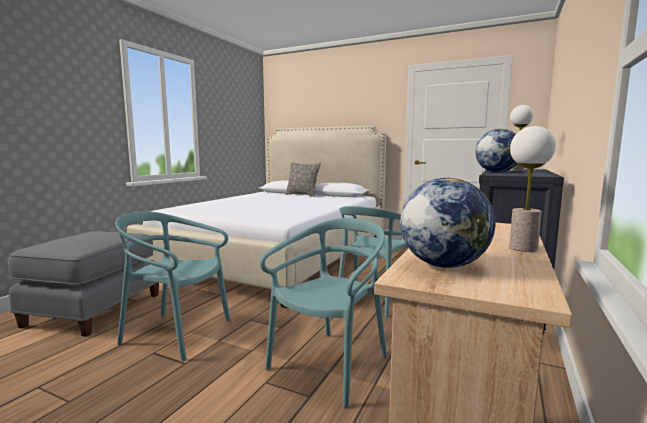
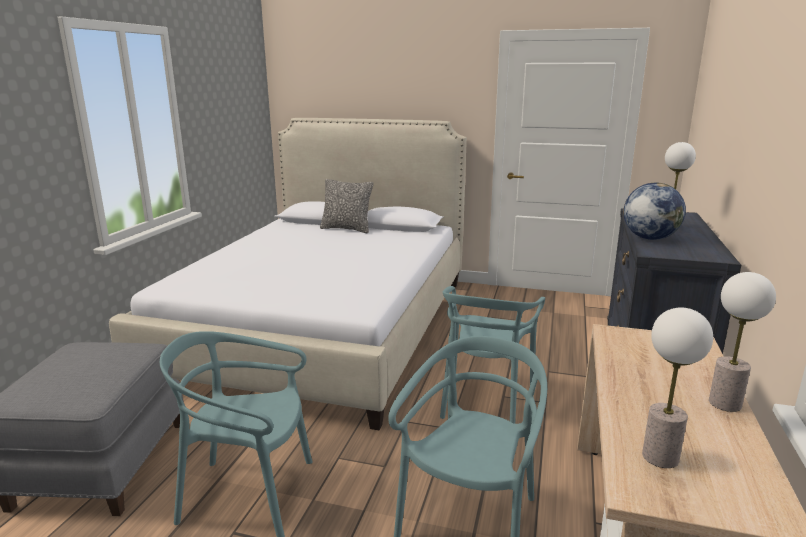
camera: 10 degrees left, 10 degrees up
(443, 265) = (660, 457): globe -> table lamp

